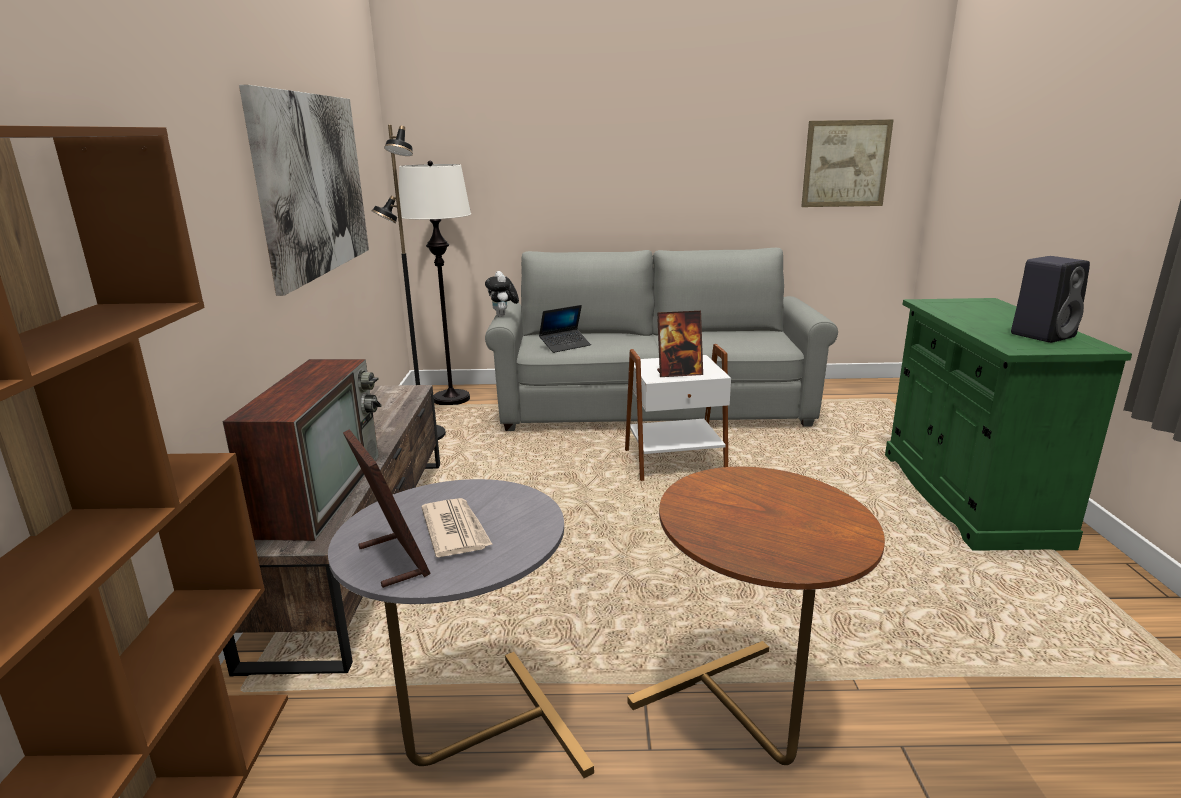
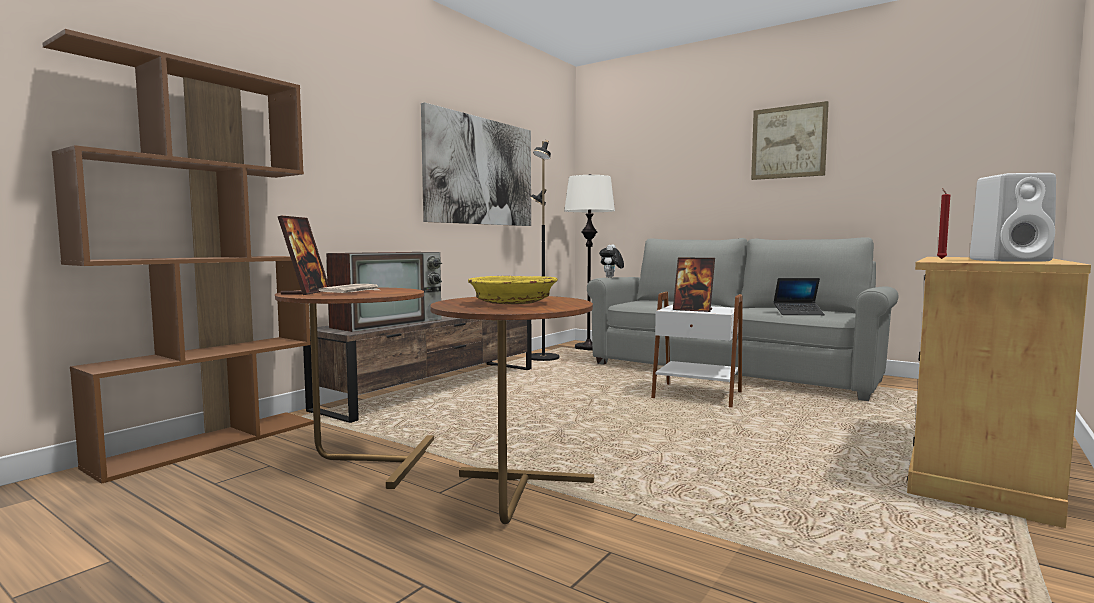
camera: 35 degrees right, 15 degrees down
(474, 743) = (360, 460): grey side table -> brown side table
(565, 345) = (652, 303): laptop -> laptop (798, 313)
(768, 516) = (513, 303): none -> yellow bowl
(845, 164) = (955, 162): picture -> picture (788, 142)
(968, 497) = (976, 468): green cabinet -> beige cabinet
(971, 326) = (940, 259): none -> red candle
(1043, 335) = (1011, 260): black speaker -> white speaker

